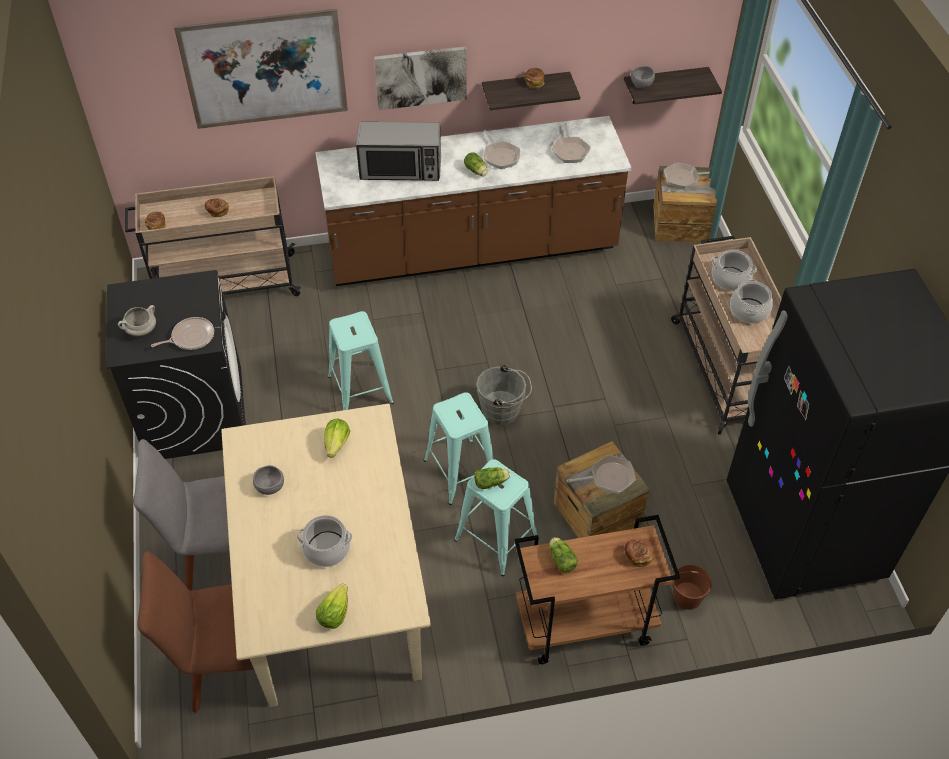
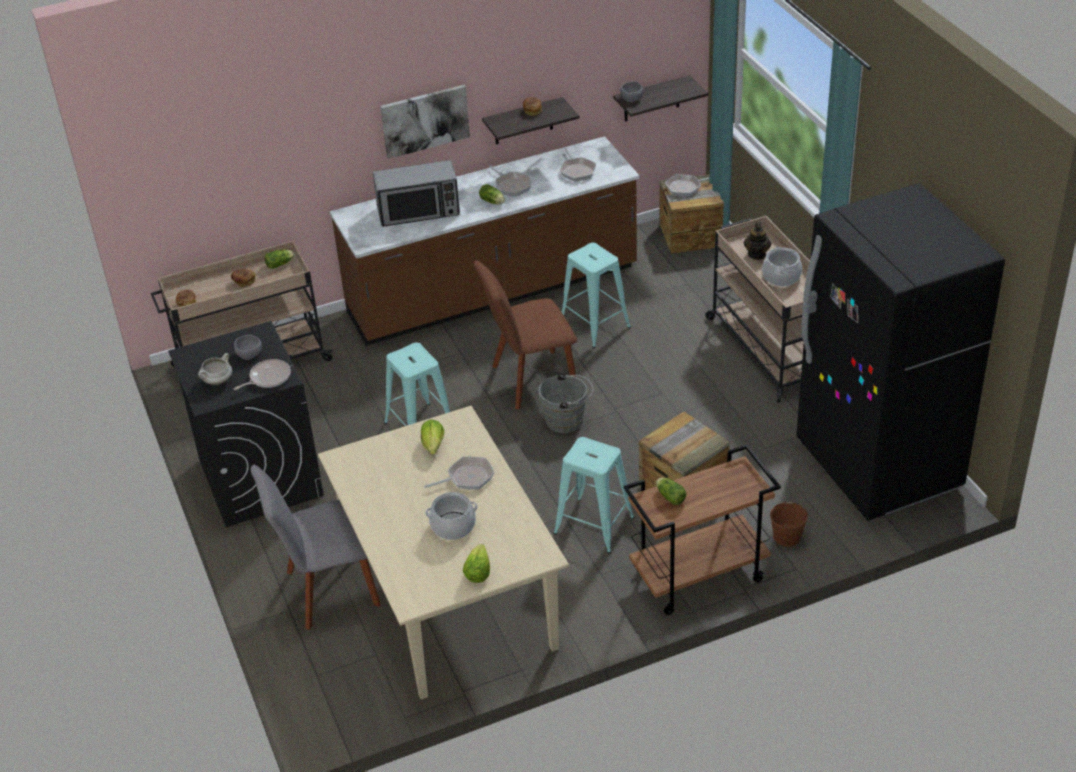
camera: 10 degrees left, 10 degrees down
(228, 666) = (368, 676): brown chair -> brown chair (530, 380)
(265, 69) = (279, 132): picture -> none
(270, 486) = (382, 488): grey bowl -> grey bowl (250, 354)
(461, 472) = (542, 478): turquoise stool -> turquoise stool (594, 325)
(492, 482) = (586, 454): lettuce -> lettuce (281, 264)
(609, 478) = (689, 440): frying pan -> frying pan (467, 477)
(637, 556) = (737, 481): bread -> none
(730, 279) = (757, 254): cooking pot -> teapot

